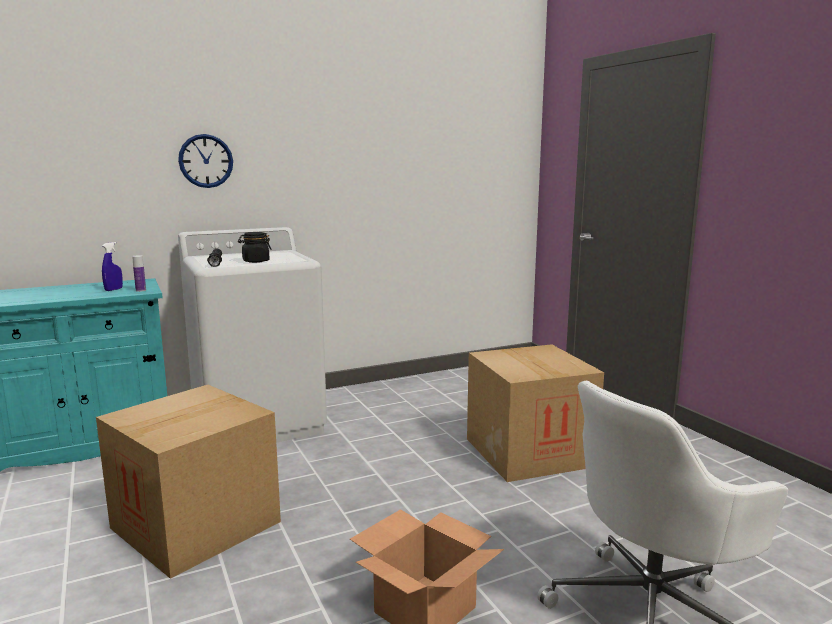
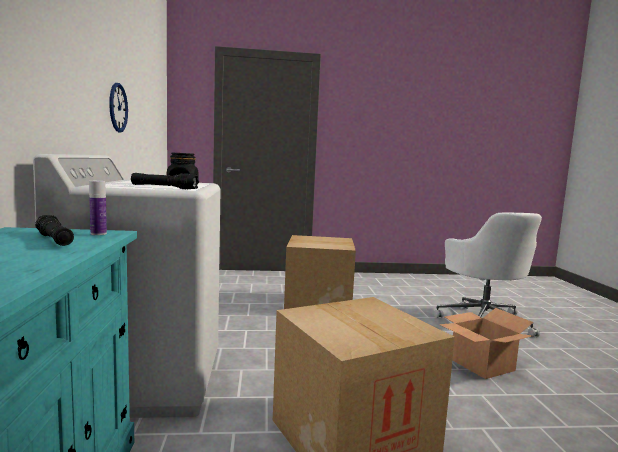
camera: 70 degrees left, 5 degrees down
(113, 289) = (54, 240): blue spray bottle -> black flashlight
(206, 161) = (39, 56): wall clock -> wall clock (118, 107)

